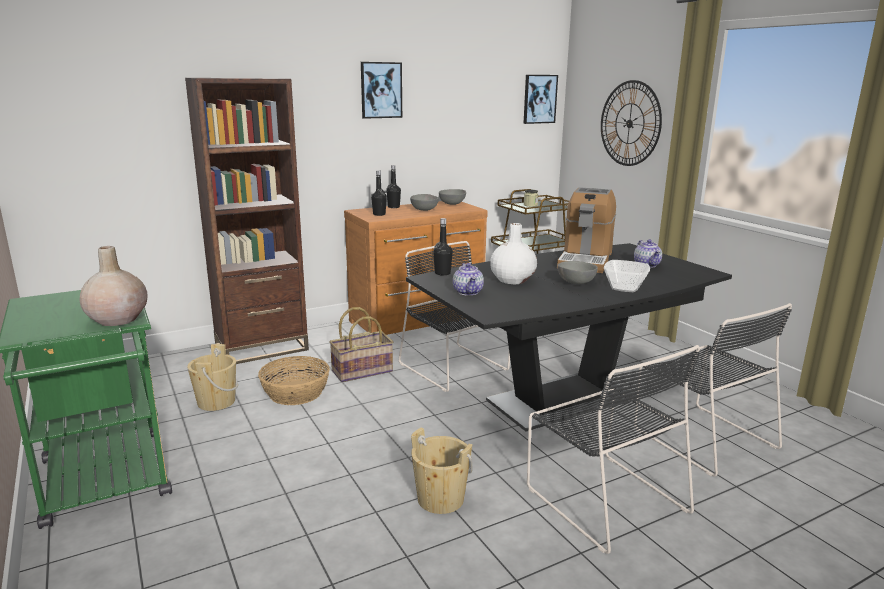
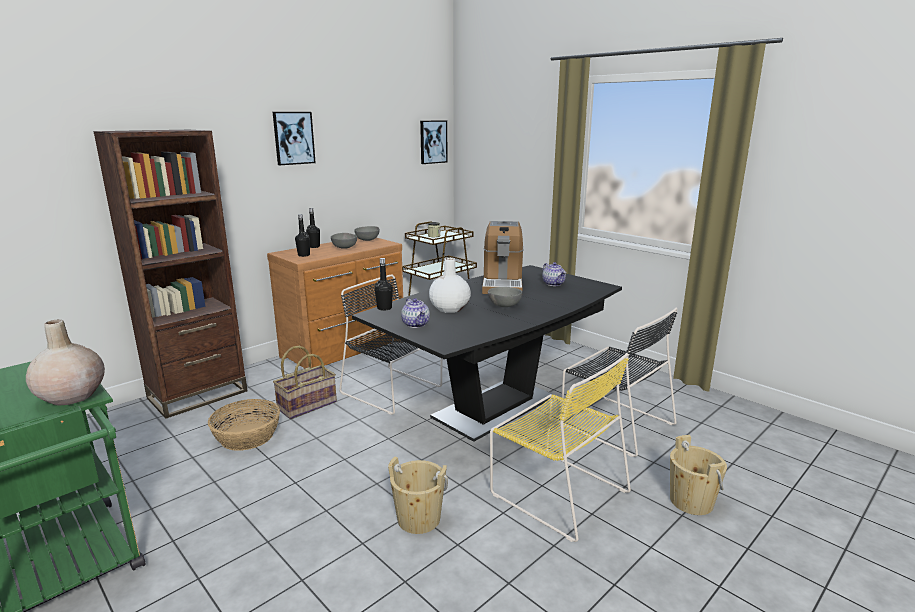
camera: 15 degrees left, 0 degrees up
(216, 402) = (165, 458): beige bucket -> beige bucket (691, 501)
(603, 497) = (556, 491): black chair -> yellow chair
(625, 288) = (546, 307): bowl -> none
(629, 123) = (514, 162): wall clock -> none

